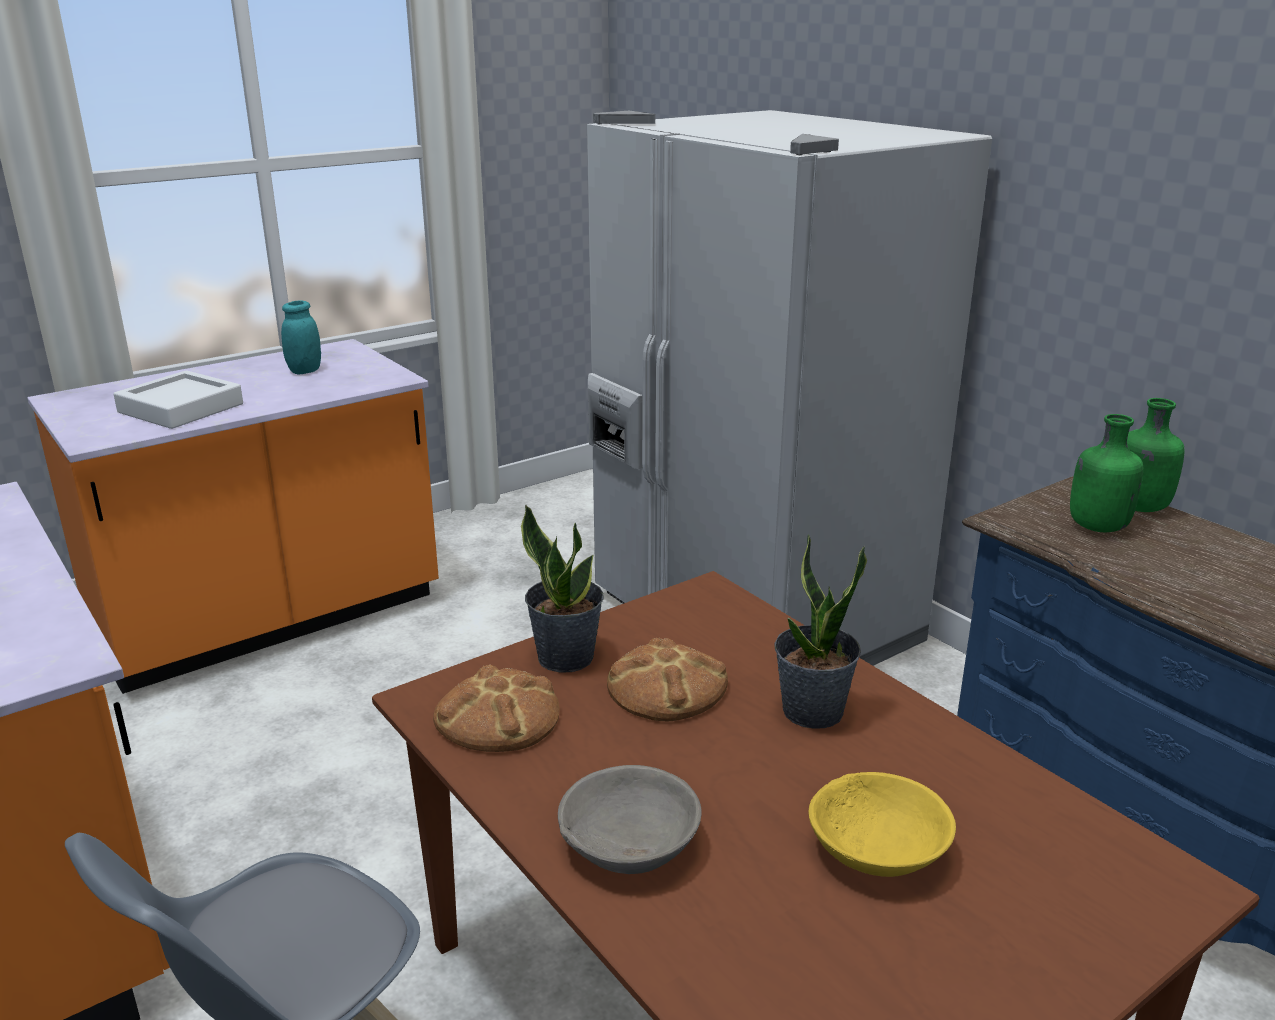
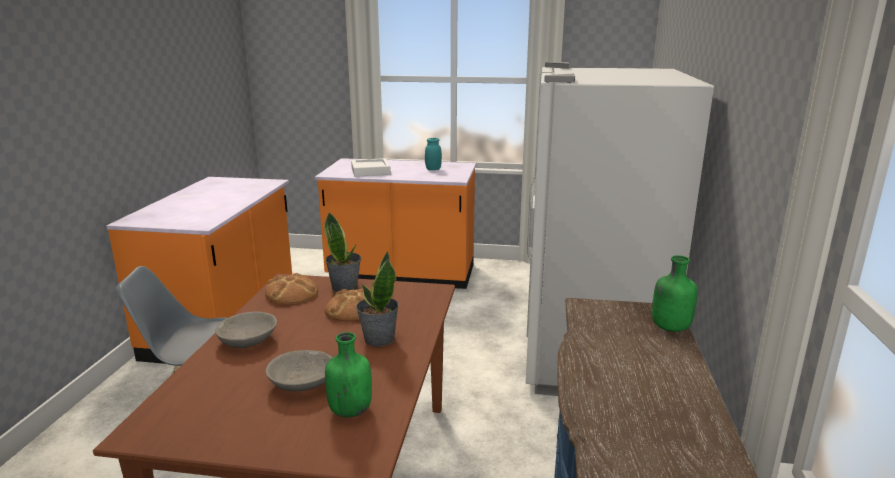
camera: 45 degrees right, 5 degrees down
(877, 849) = (302, 383): yellow bowl -> grey bowl
(1096, 527) = (619, 324): green bottle -> green bottle (350, 410)

